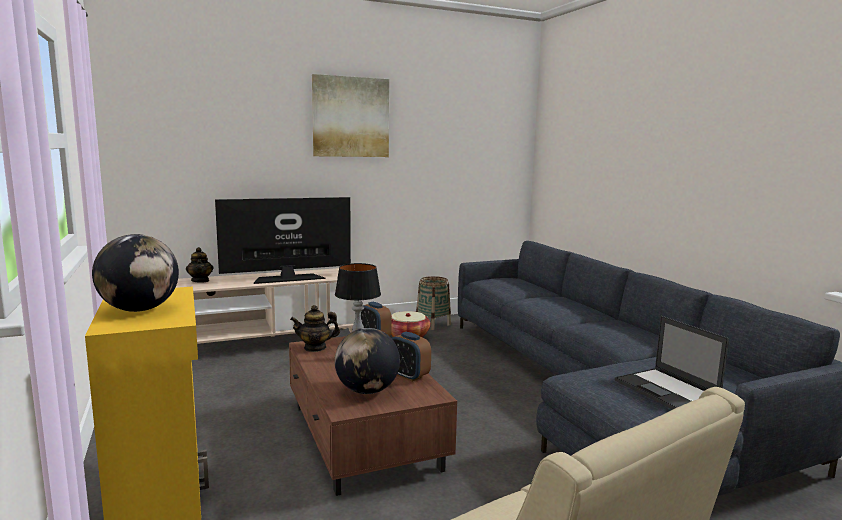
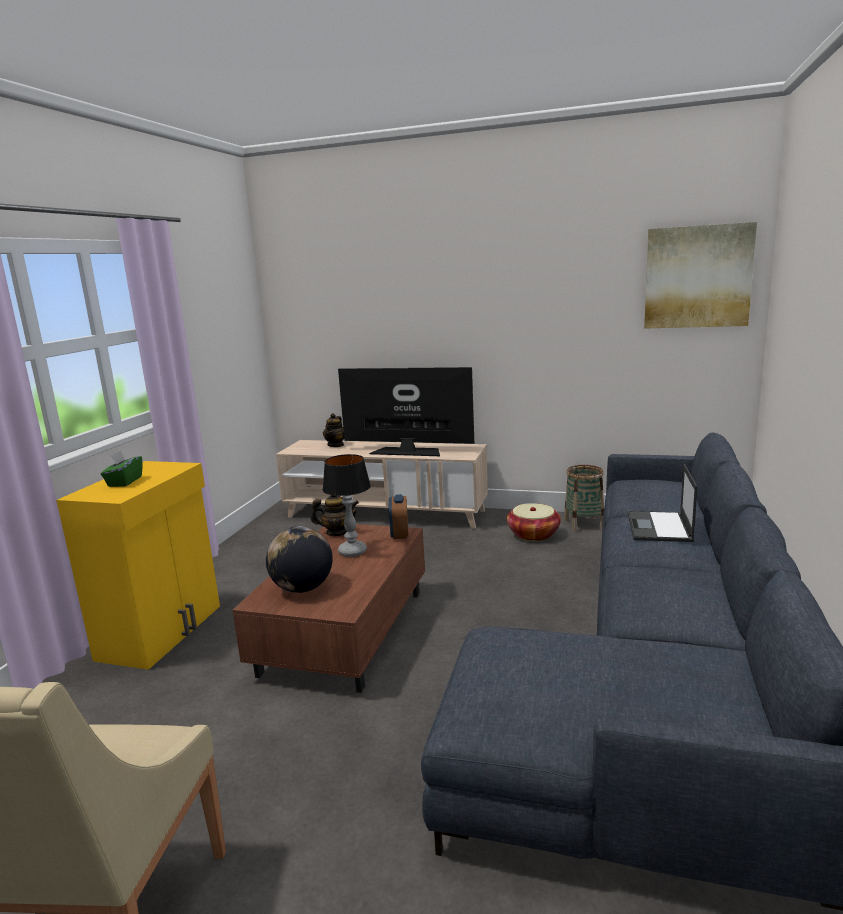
camera: 40 degrees right, 5 degrees up
(140, 310) = (124, 482): globe -> green tissue box
(315, 348) = (337, 532): teapot -> teapot turned 150 degrees clockwise
(350, 117) = (489, 272): picture -> picture (697, 277)
(408, 376) = (359, 583): alarm clock -> none
(667, 390) = (558, 690): laptop -> laptop (659, 527)

